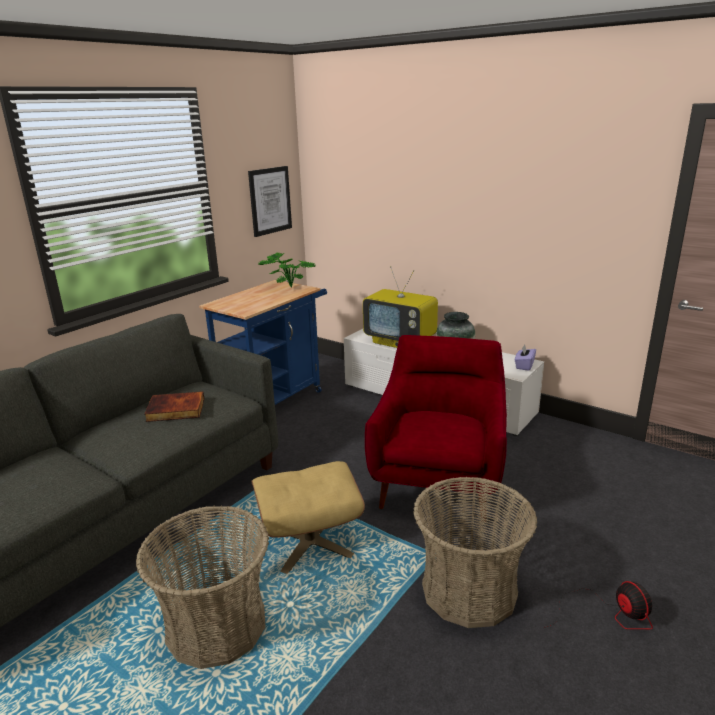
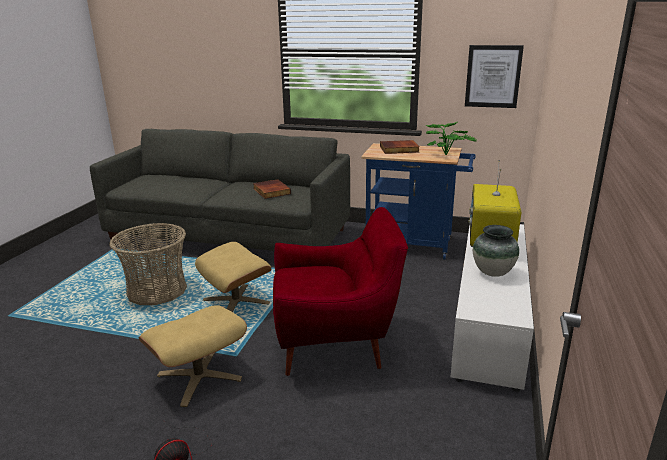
camera: 70 degrees right, 0 degrees up
(245, 299) = (399, 149): none -> book
(469, 590) = (199, 377): basket -> beige ottoman
(524, 365) = (503, 315): purple tissue box -> none

